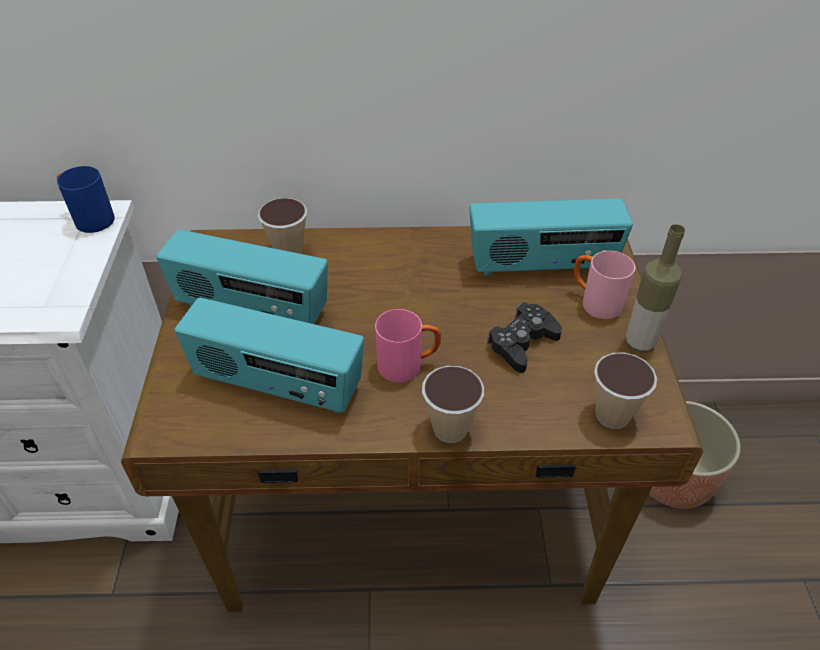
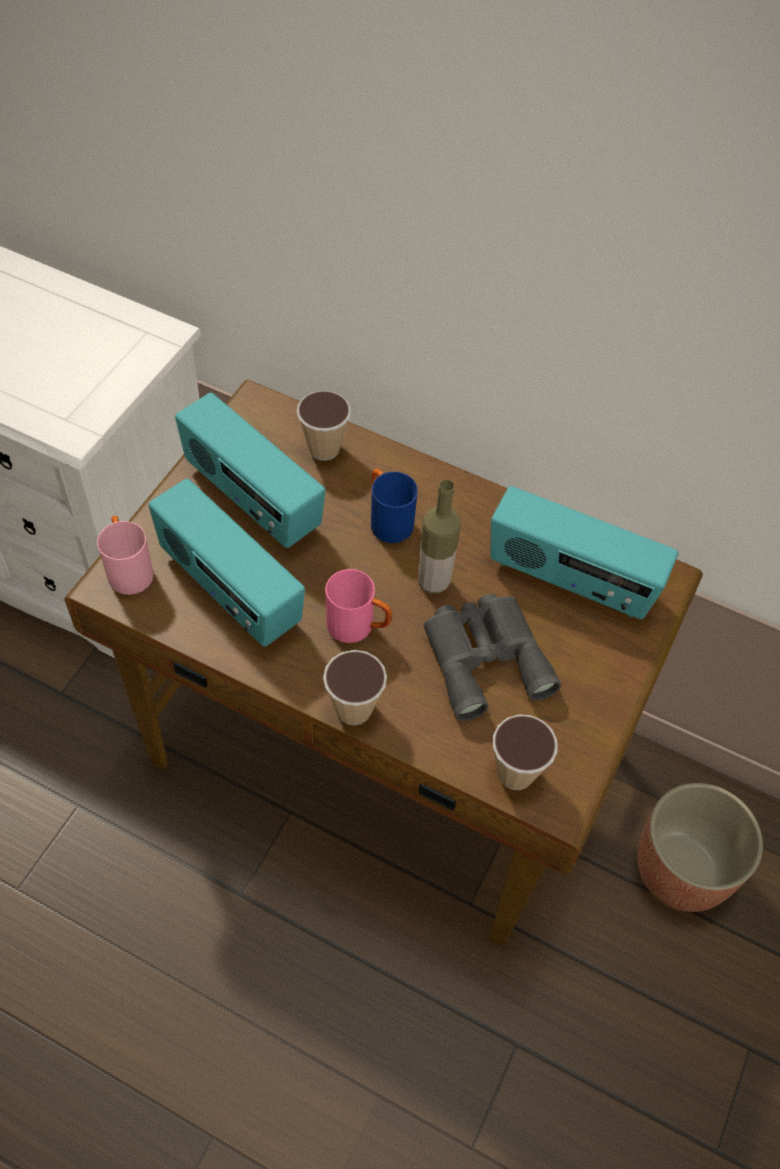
camera: 25 degrees right, 10 degrees up
(89, 219) = (149, 335): blue mug -> blue mug (387, 520)
(522, 343) = (484, 656): black game controller -> grey binoculars
(594, 302) = (593, 647): pink mug -> pink mug (128, 569)
(639, 343) = (604, 715): bottle -> bottle (433, 582)

